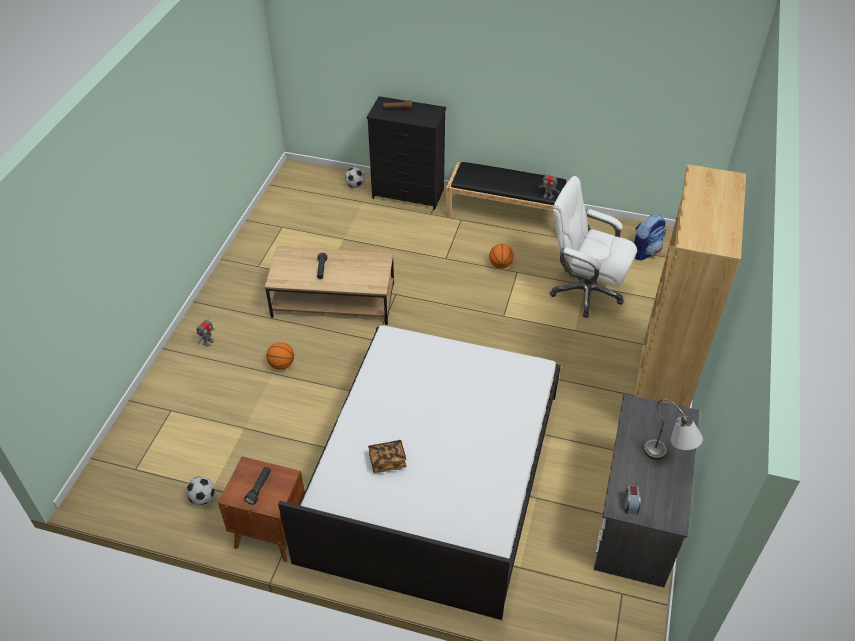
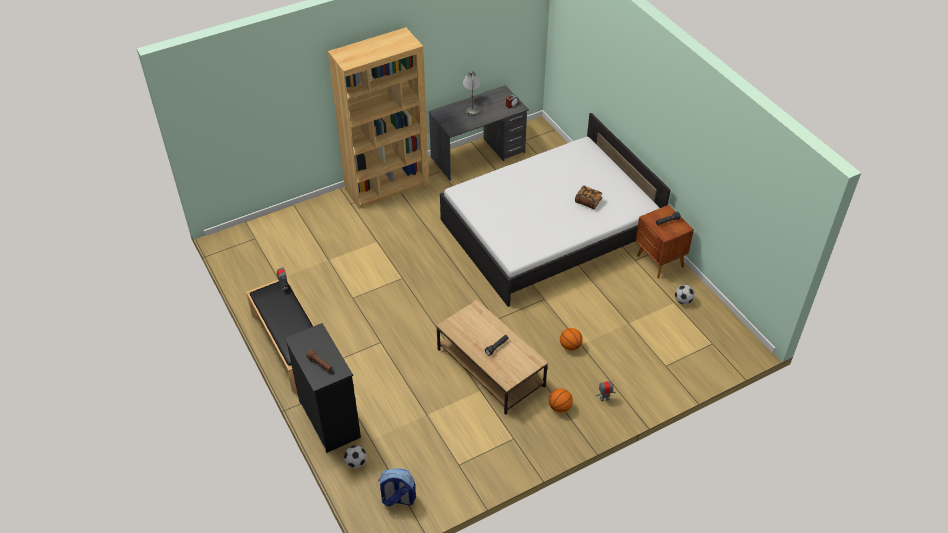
camera: 135 degrees left, 0 degrees up
(500, 265) = (355, 310): basketball -> basketball (559, 407)
(585, 291) = (335, 256): white office chair -> none
(645, 251) = (260, 252): backpack -> backpack (397, 499)

